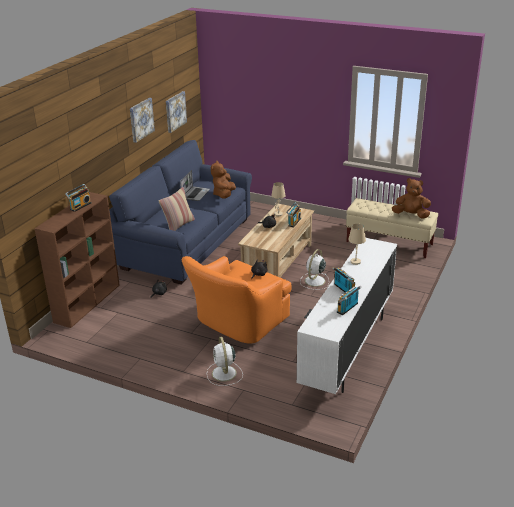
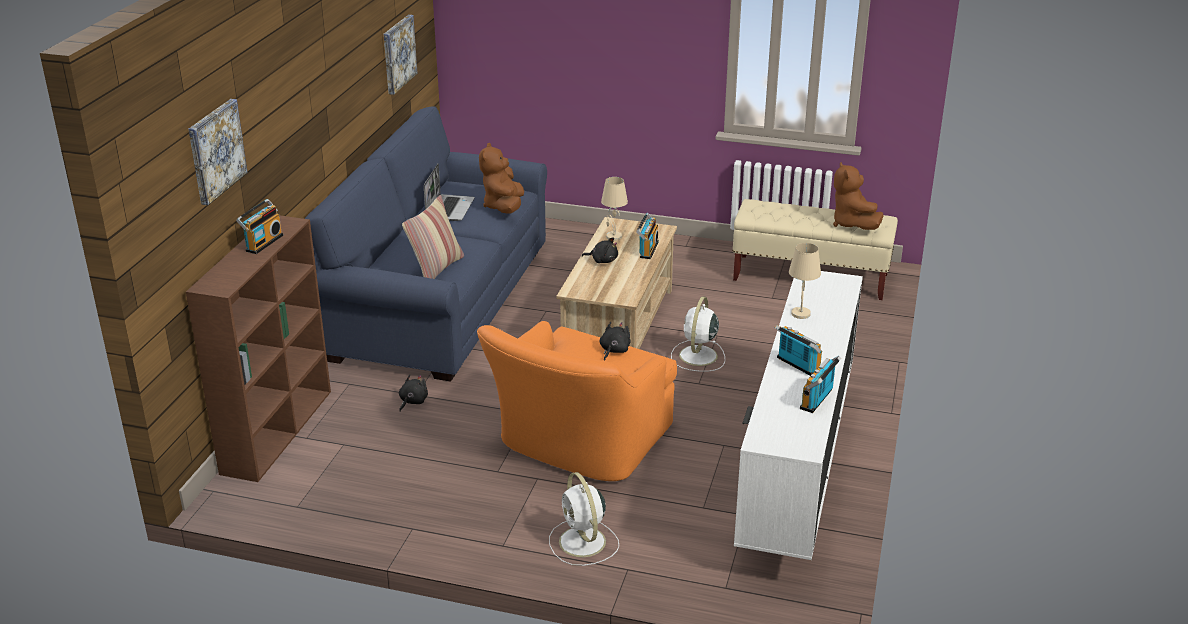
camera: 10 degrees left, 0 degrees up
(141, 119) = (347, 70): picture -> picture (215, 151)
(411, 215) = (852, 224): brown plush toy -> brown plush toy turned 105 degrees counterclockwise

